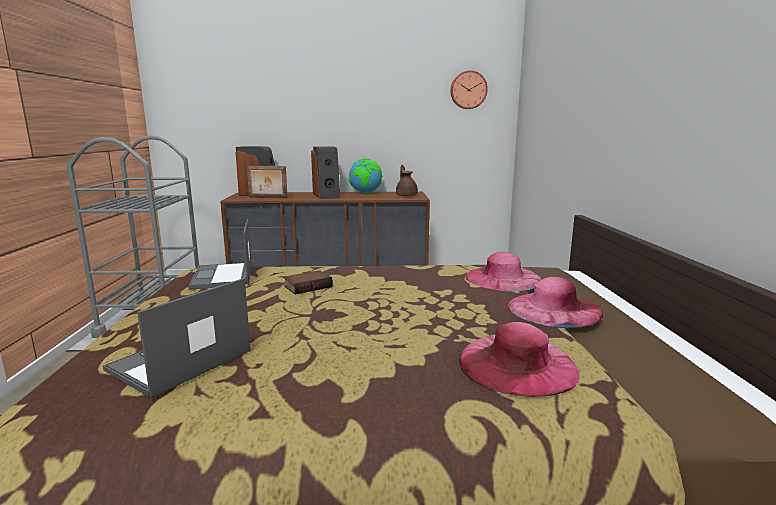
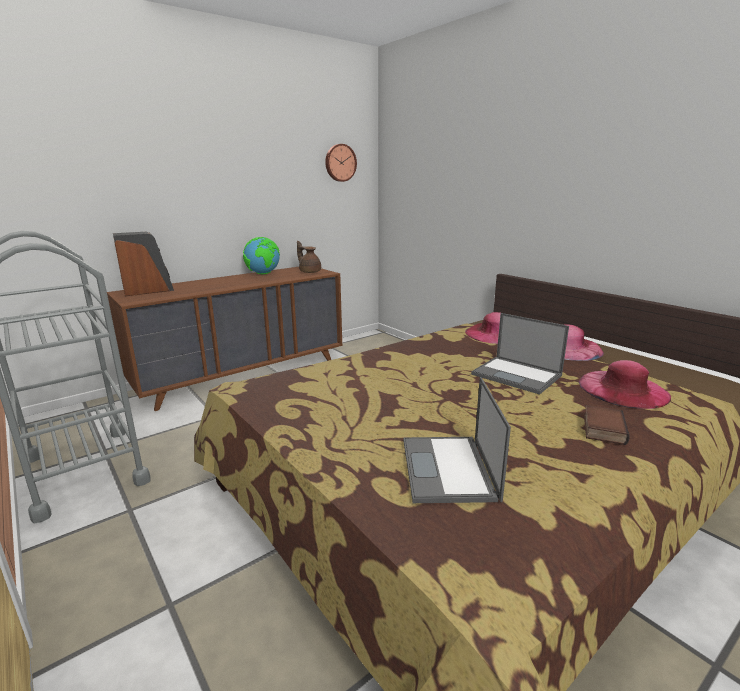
camera: 35 degrees left, 5 degrees up
(223, 276) = (287, 389): laptop -> laptop (517, 375)
(268, 197) = (171, 293): picture frame -> none
(308, 286) = (385, 376): book -> book (602, 428)
(327, 195) = (232, 282): speaker -> none

